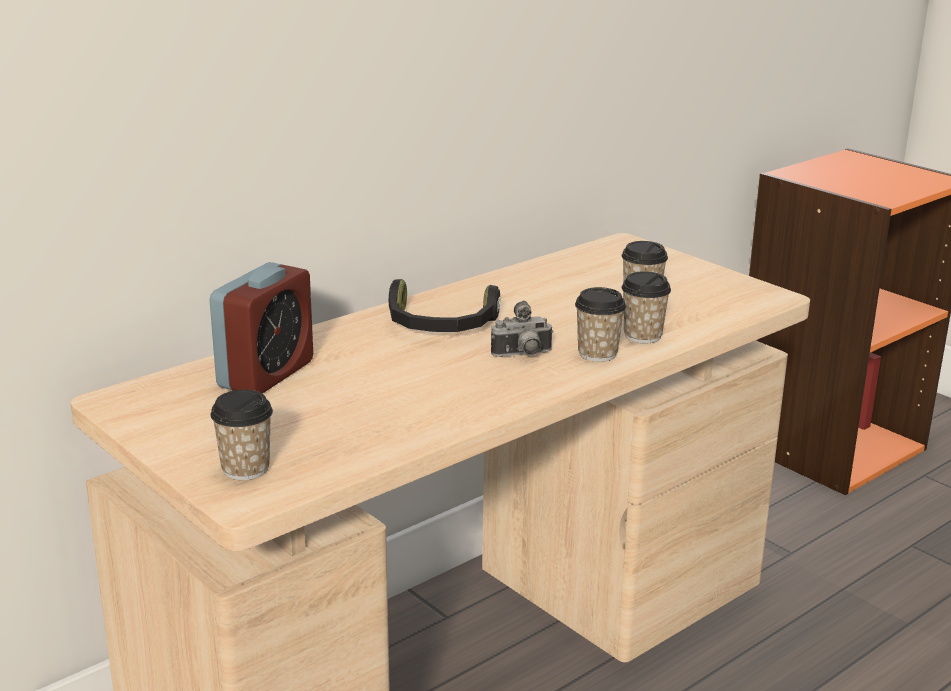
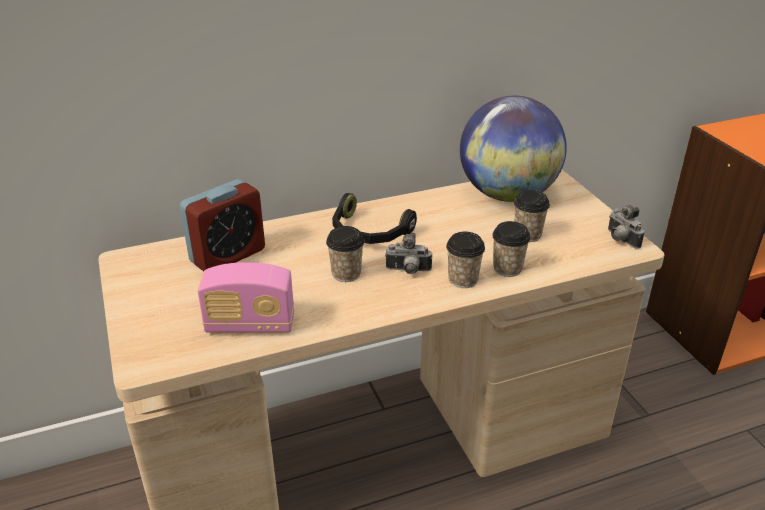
camera: 20 degrees right, 10 degrees up
(245, 469) = (160, 337): cup -> cup (346, 274)
(360, 437) = (250, 325): none -> radio
(586, 266) = (507, 194): none -> globe
(752, 292) = (620, 240): none -> camera

